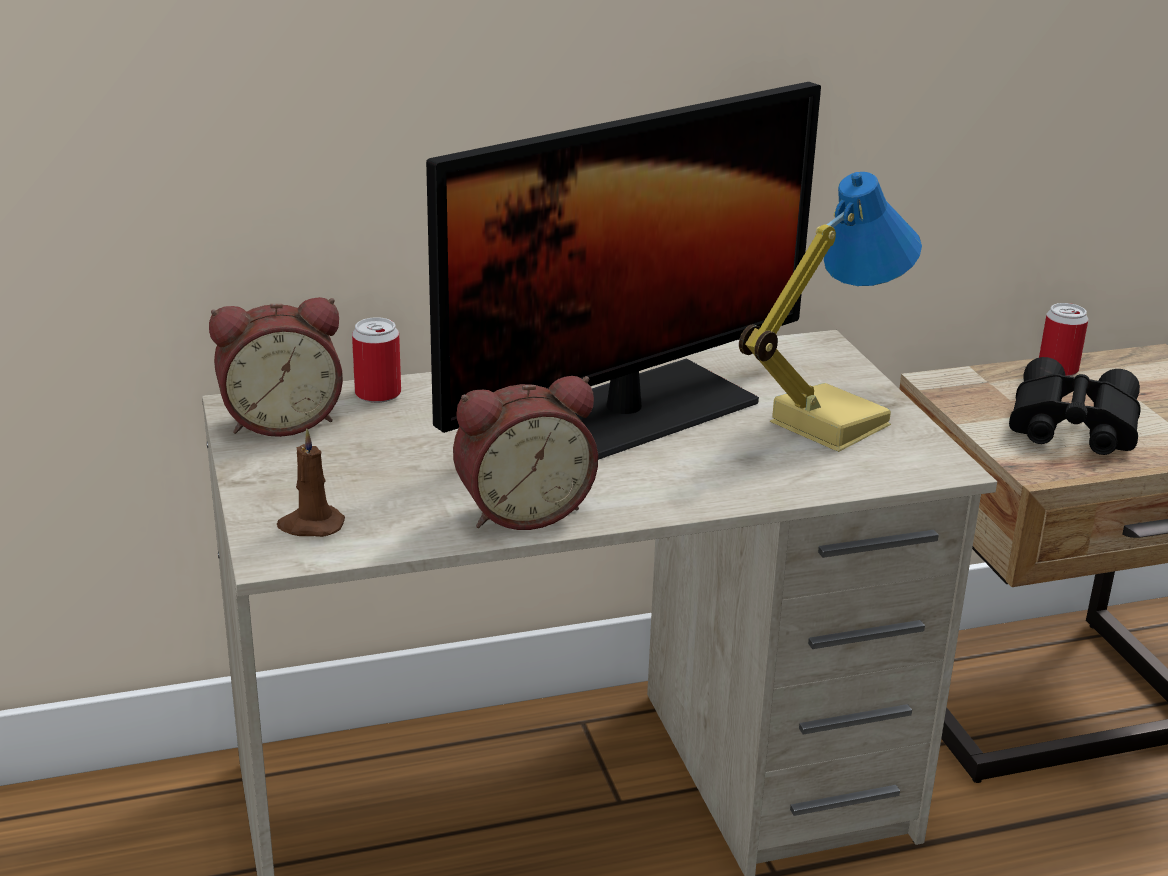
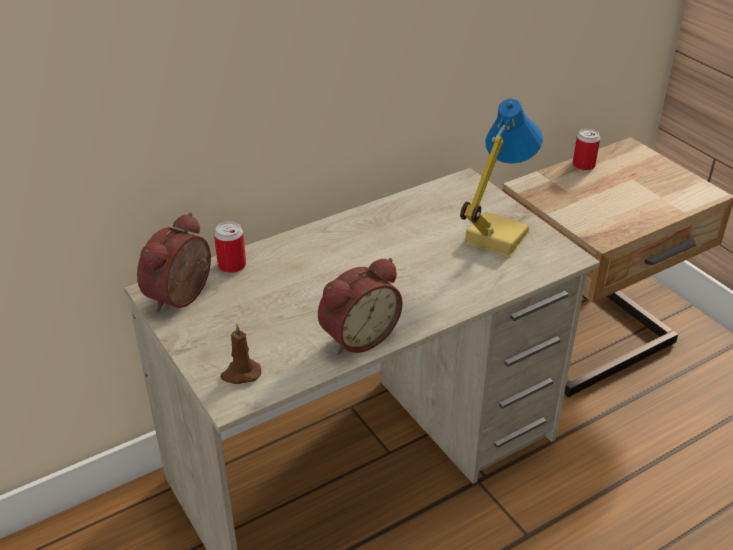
camera: 15 degrees left, 10 degrees up
(281, 420) = (183, 297): alarm clock -> alarm clock turned 150 degrees clockwise
(627, 414) = (383, 253): monitor -> none
(1069, 426) = (605, 204): black binoculars -> none

